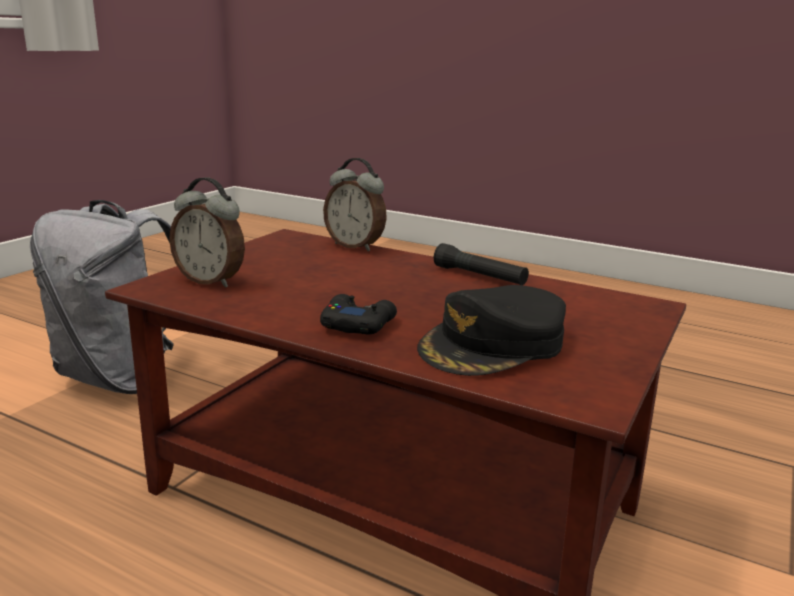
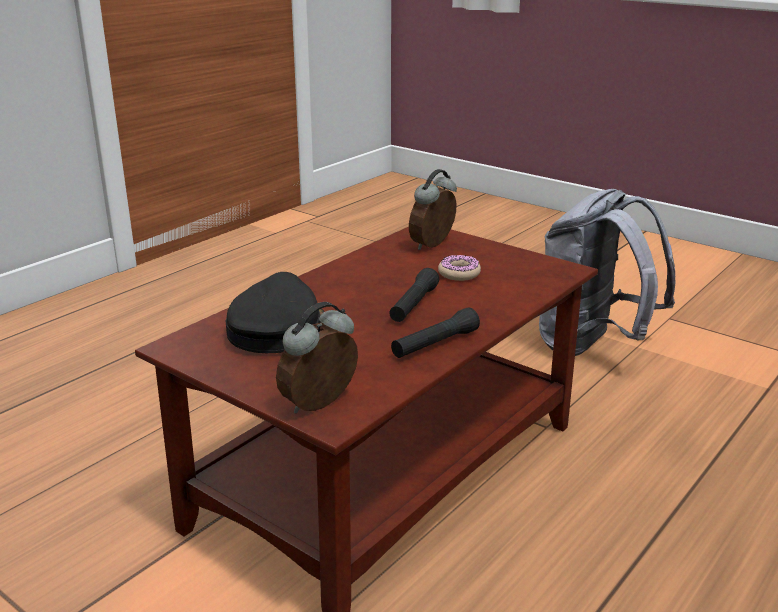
camera: 100 degrees right, 5 degrees up
(303, 270) = (459, 274): none -> donut
(355, 246) = (535, 296): alarm clock -> alarm clock (321, 406)
(358, 324) = (333, 287): black game controller -> none
(395, 286) = (413, 305): none -> black flashlight
(493, 345) = (276, 328): black cap -> black cap turned 45 degrees clockwise

